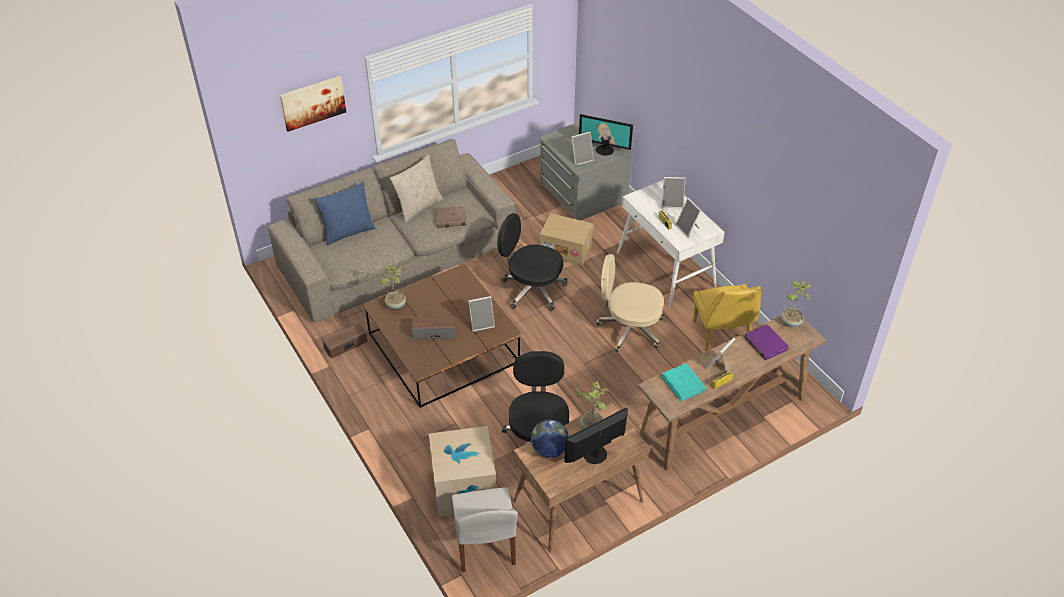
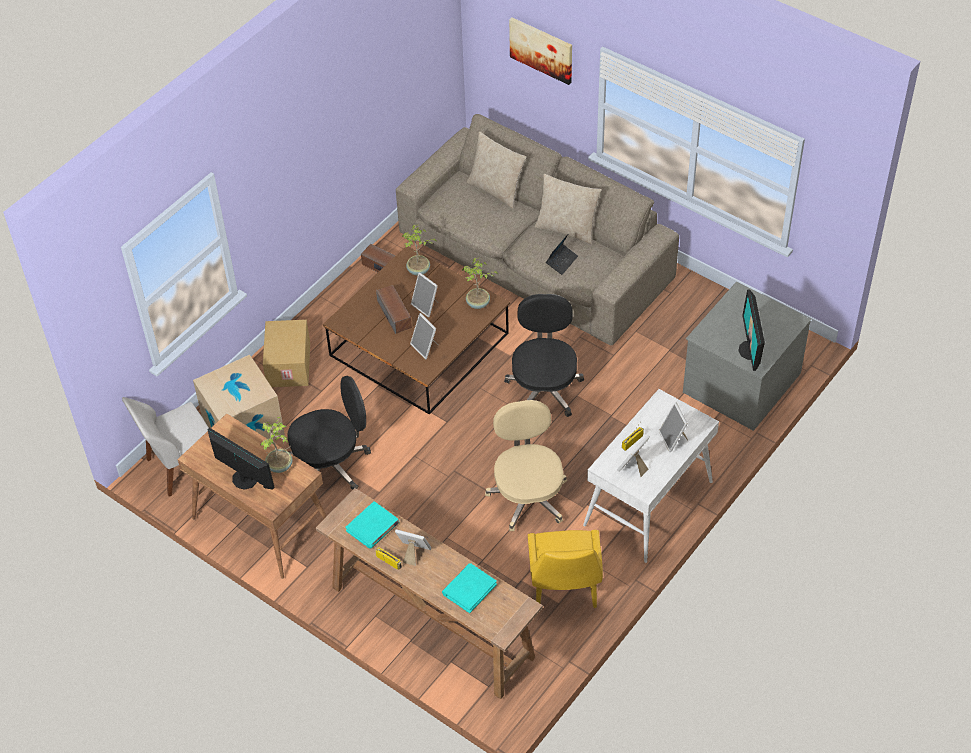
camera: 70 degrees right, 5 degrees up
(348, 231) = (496, 190): blue pillow -> beige pillow
(451, 218) = (562, 261): brown book -> laptop
(549, 450) = (237, 441): globe -> none
(566, 249) = (629, 398): cardboard box -> cardboard box (289, 365)
(581, 159) = (718, 334): picture frame -> picture frame (426, 306)
(722, 335) = (564, 589): yellow chair -> yellow chair turned 60 degrees counterclockwise
(765, 344) = (469, 589): purple book -> turquoise book
(791, 322) = (518, 607): potted plant -> potted plant (478, 304)

